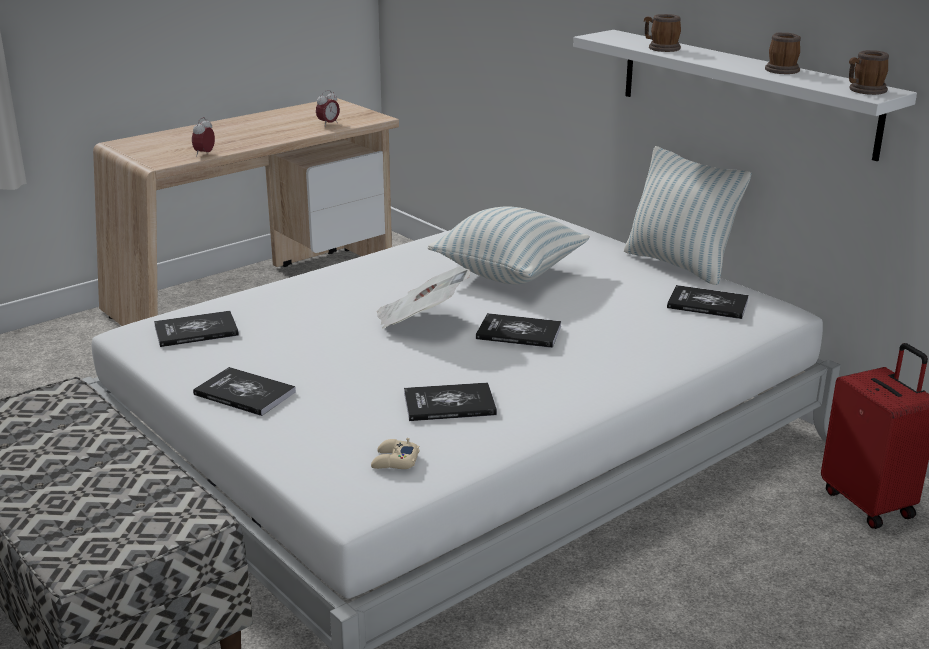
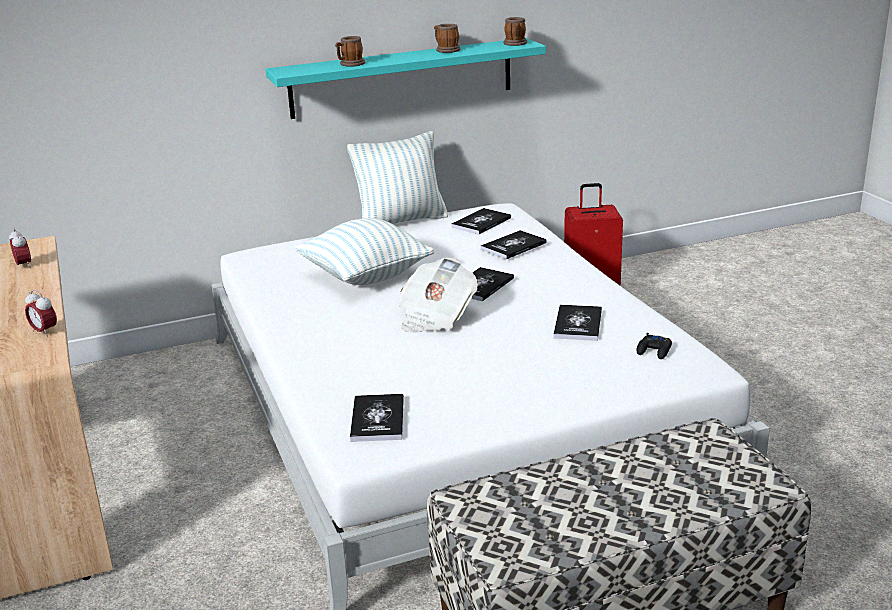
camera: 70 degrees left, 0 degrees up
(244, 393) = (521, 401): book -> book (513, 246)
(394, 461) = (654, 351): beige game controller -> black game controller
(744, 91) = (402, 78): white shelf -> turquoise shelf

